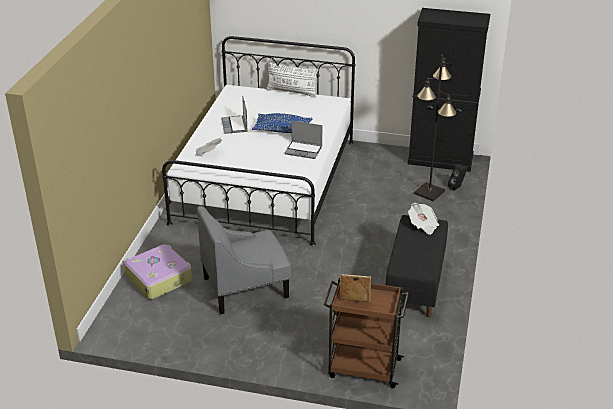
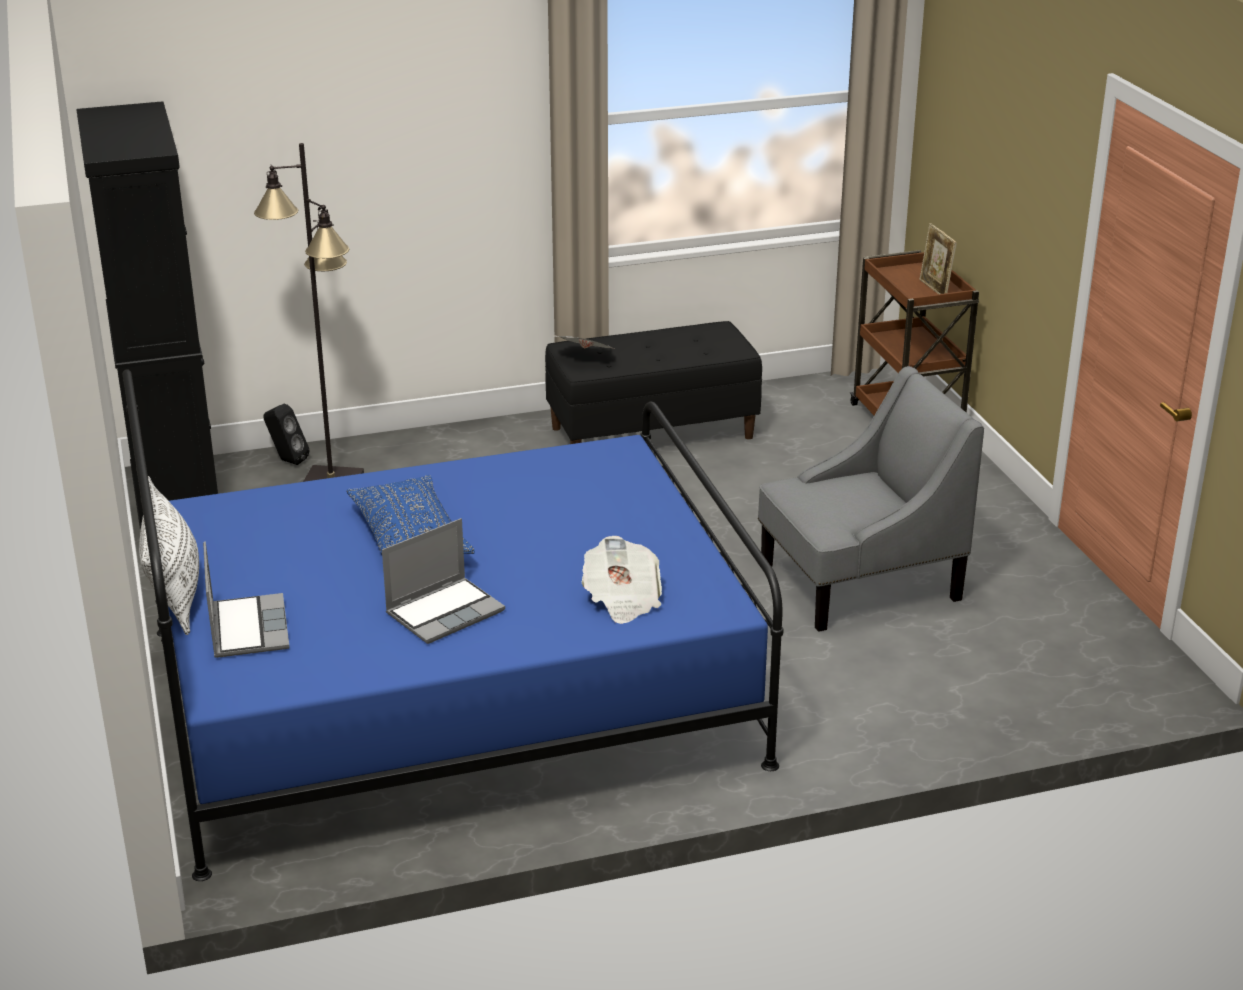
camera: 120 degrees left, 5 degrees down
(159, 278) = (960, 692): suitcase -> none
(245, 287) = (859, 582): grey armchair -> grey armchair turned 60 degrees counterclockwise
(266, 180) = (451, 695): white bed -> blue bed
(304, 150) = (483, 485): laptop -> laptop (247, 628)

